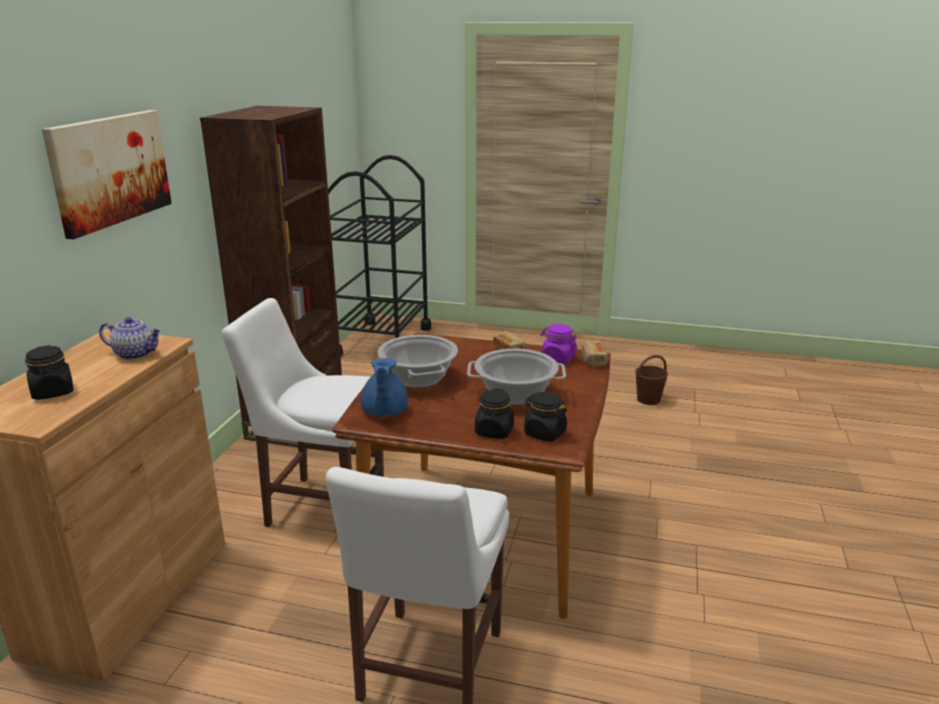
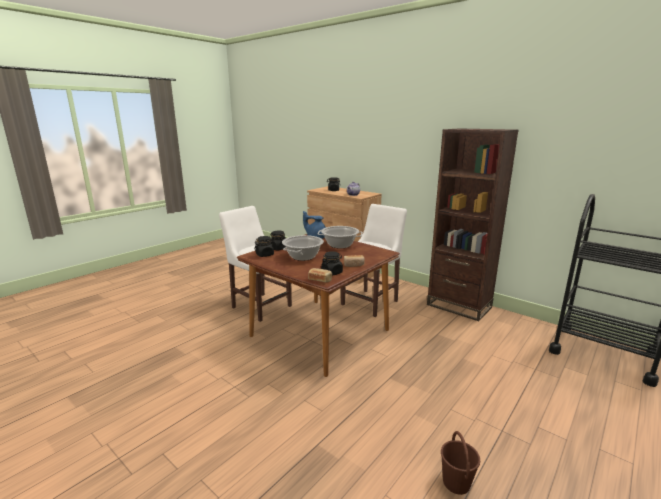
camera: 115 degrees right, 5 degrees down
(109, 170) = (403, 140): picture -> none
(557, 359) = (332, 272): purple jar -> black jar

